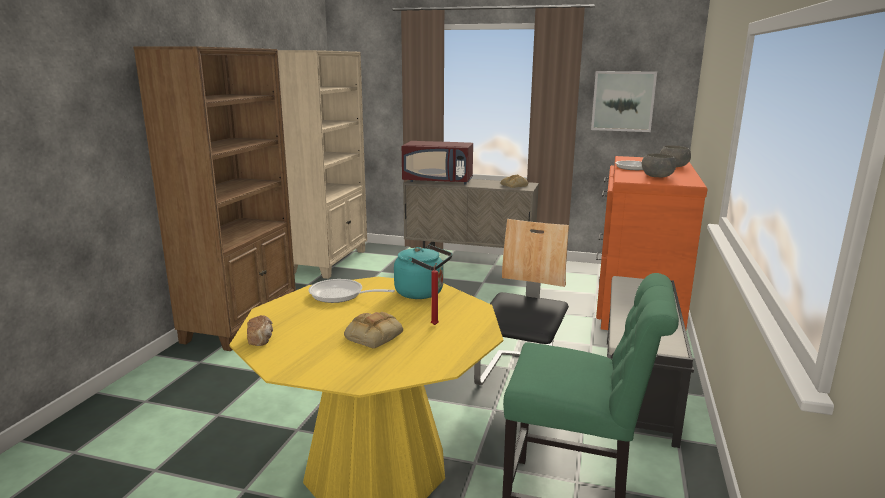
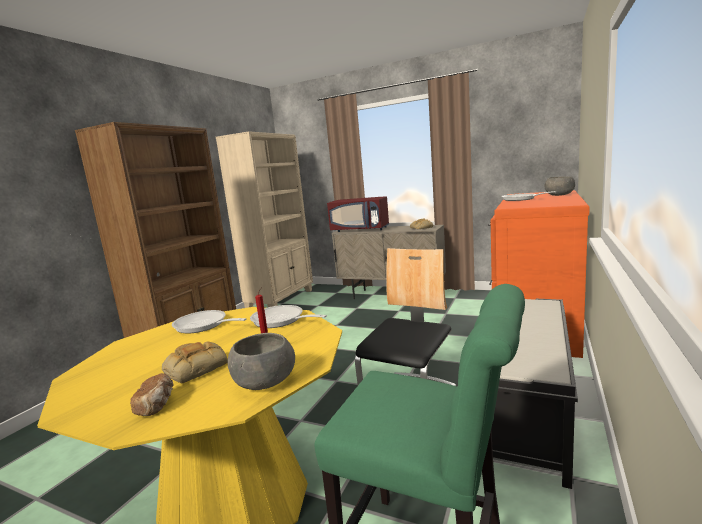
camera: 10 degrees right, 5 degrees down
(261, 339) = (86, 374): bread -> bread (157, 405)
(422, 293) = (281, 321): turquoise kettle -> frying pan
(623, 101) = (511, 148): picture -> none
(657, 176) = (540, 202): grey bowl -> grey bowl (264, 381)

